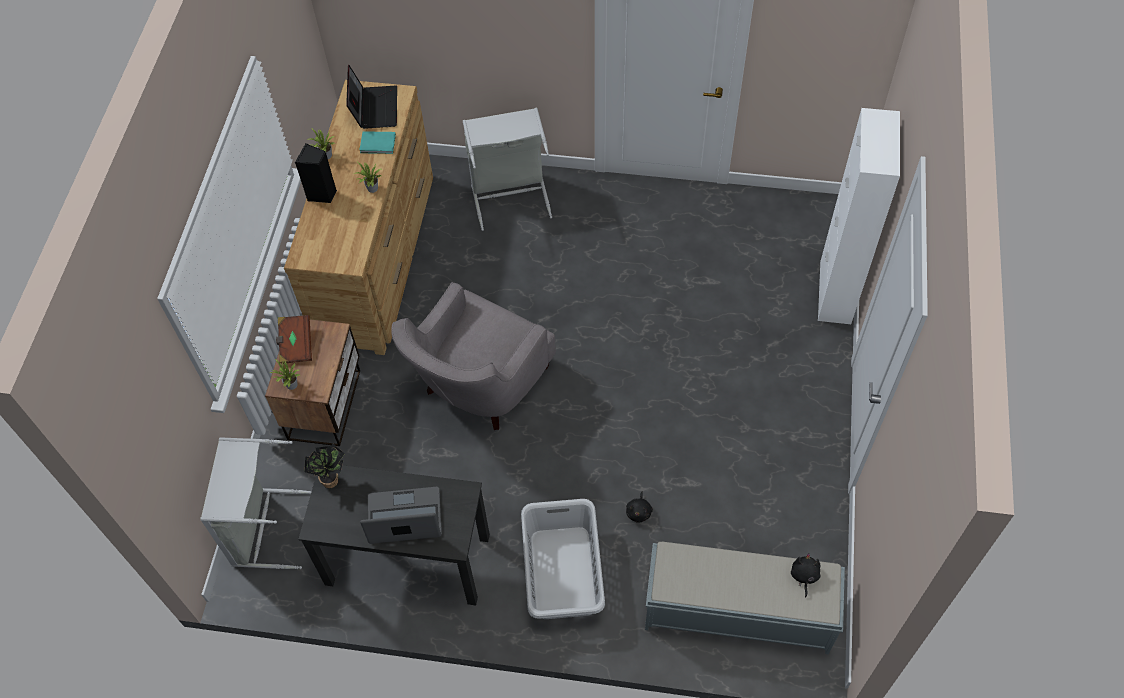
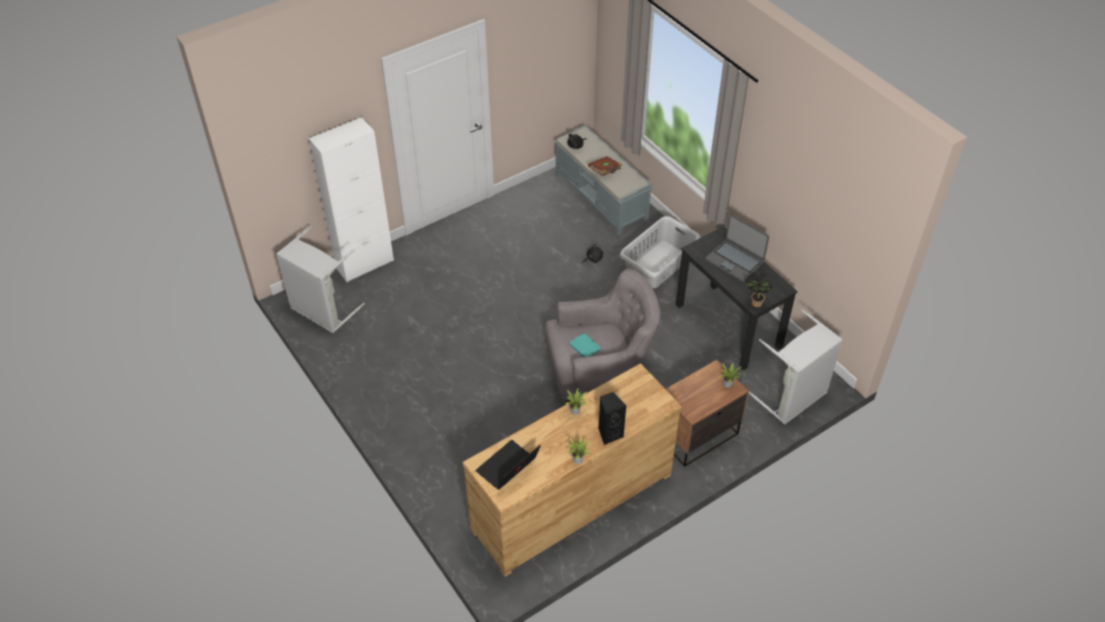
camera: 135 degrees left, 10 degrees down
(295, 345) = (704, 404): brown book -> brown book (605, 171)
(378, 144) = (536, 438): turquoise book -> turquoise book (584, 346)
(510, 195) = (442, 467): grey laundry basket -> grey laundry basket (322, 311)

